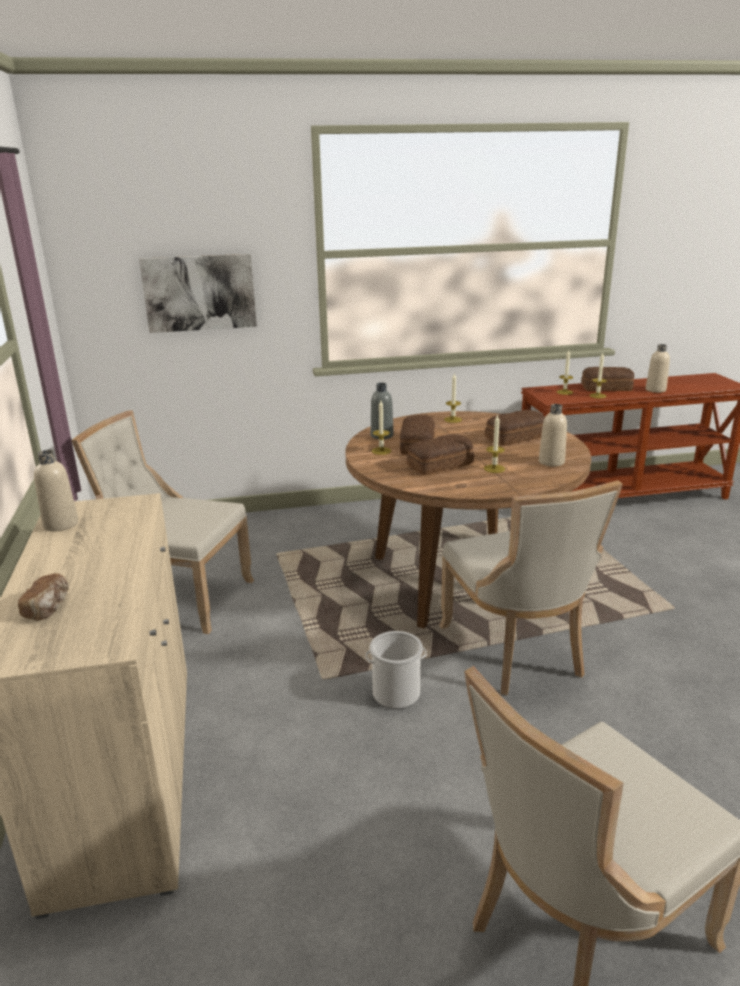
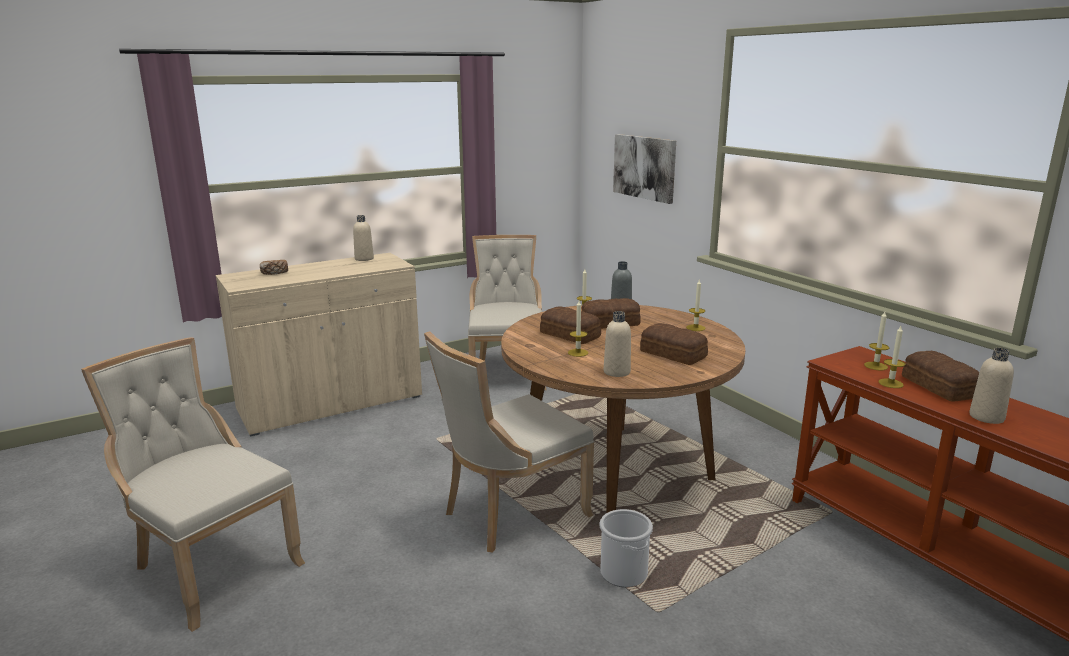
camera: 70 degrees right, 5 degrees down
(396, 693) = (430, 468): bucket -> bucket (624, 573)

